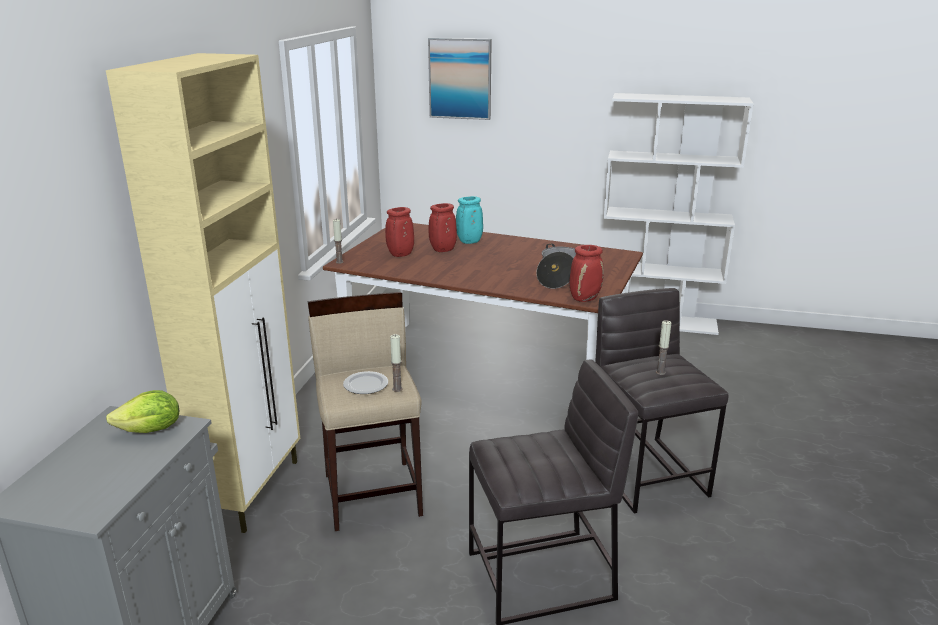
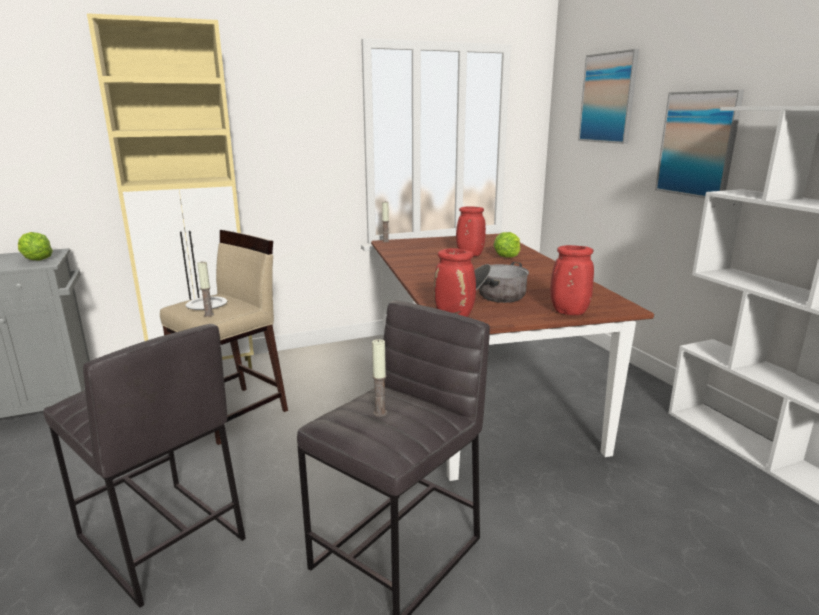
camera: 55 degrees right, 5 degrees down
(400, 255) = (432, 249): red vase -> red vase (568, 312)
(469, 242) = (507, 256): turquoise vase -> lettuce
(564, 119) = (698, 144): none -> picture

